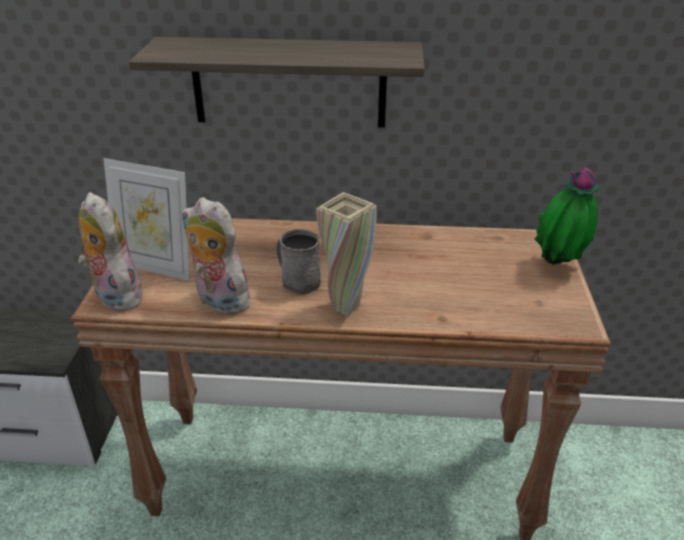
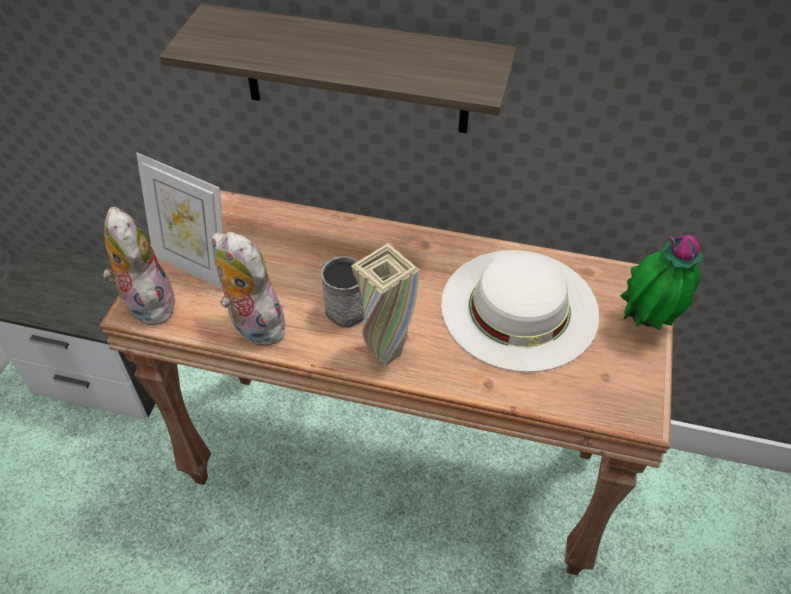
camera: 10 degrees right, 15 degrees up
(450, 266) = (519, 308): none -> white hat

